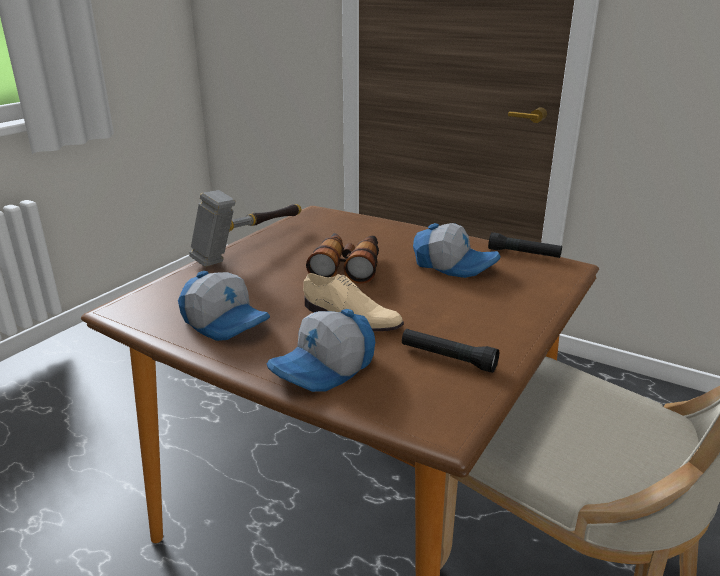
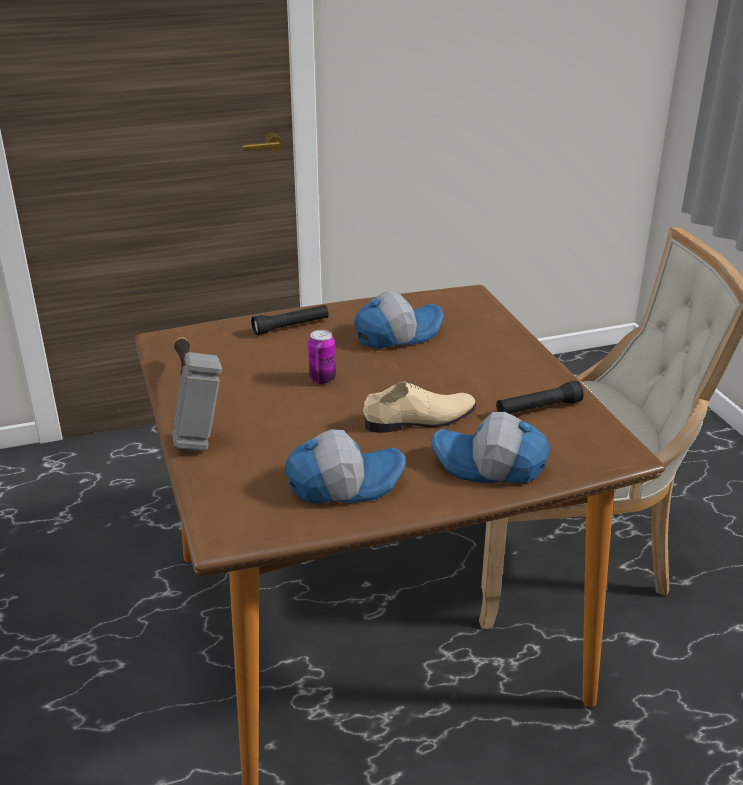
camera: 50 degrees left, 5 degrees up
(325, 368) = (489, 465): cap -> cap turned 105 degrees clockwise
(347, 266) = (322, 379): binoculars -> can
(524, 254) = (422, 298): black flashlight -> black flashlight (291, 327)

